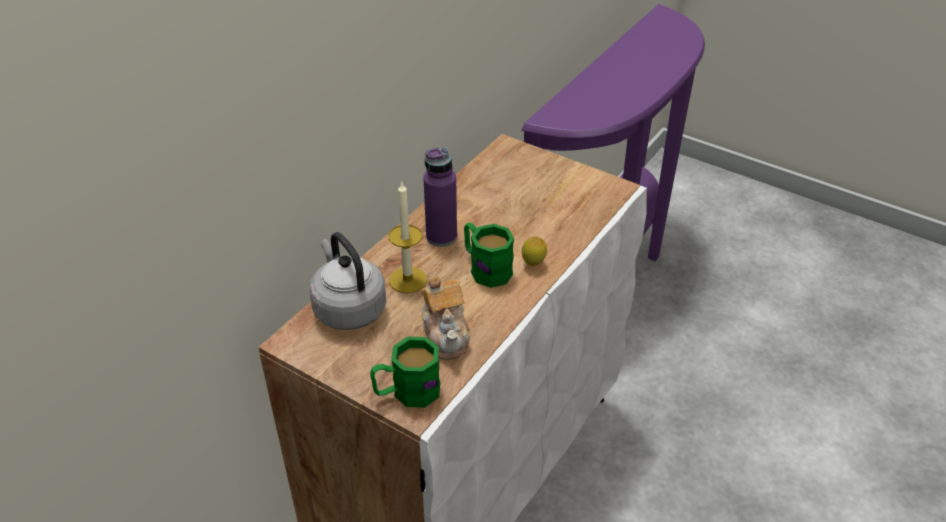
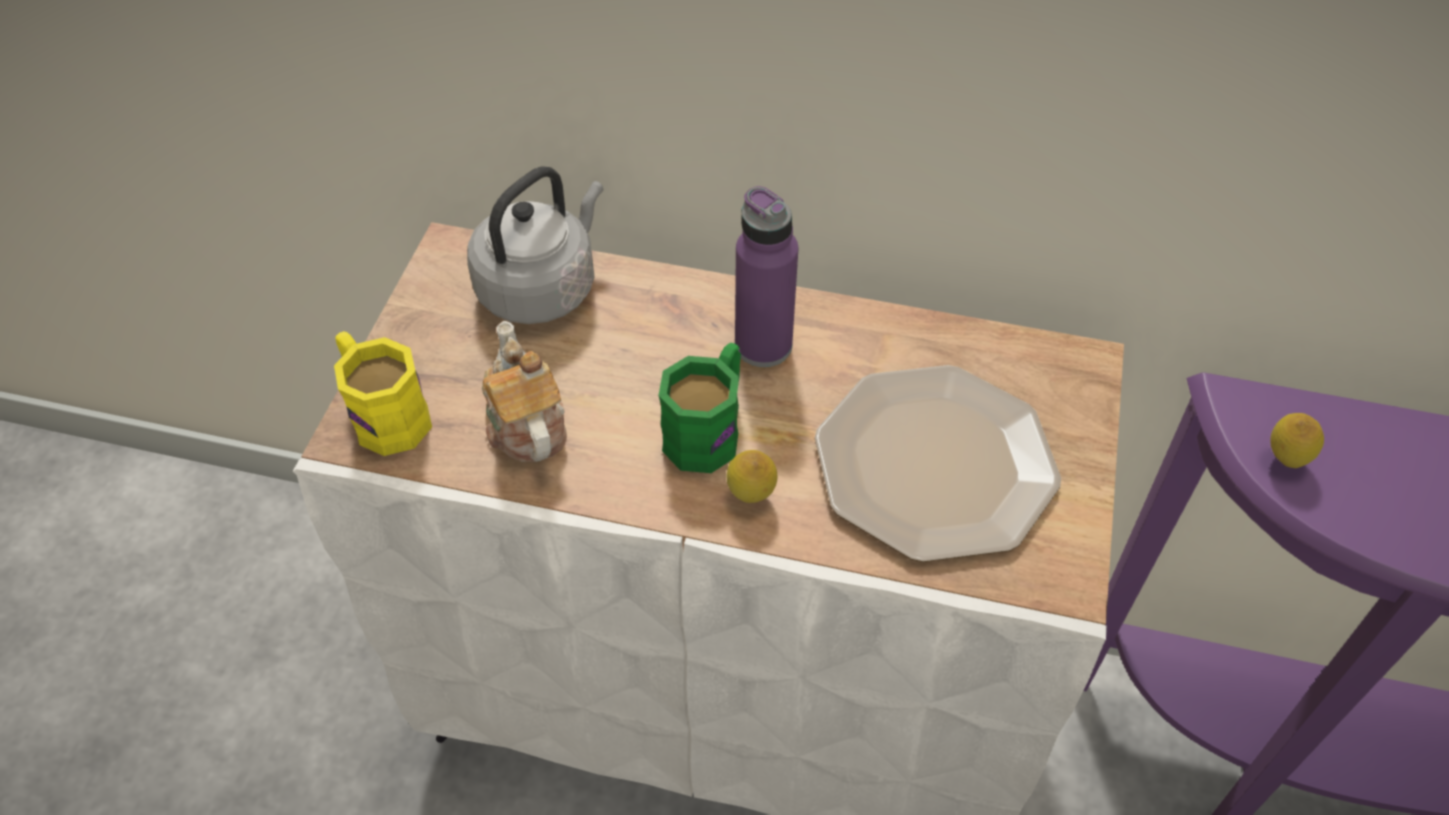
camera: 70 degrees right, 10 degrees up
(407, 392) = (384, 413): green mug -> yellow mug
(408, 280) = (635, 336): candle -> none
(446, 334) = (525, 424): teapot -> teapot turned 105 degrees clockwise
(542, 204) = (937, 465): none -> plate
(579, 119) = (1284, 460): none -> lemon

